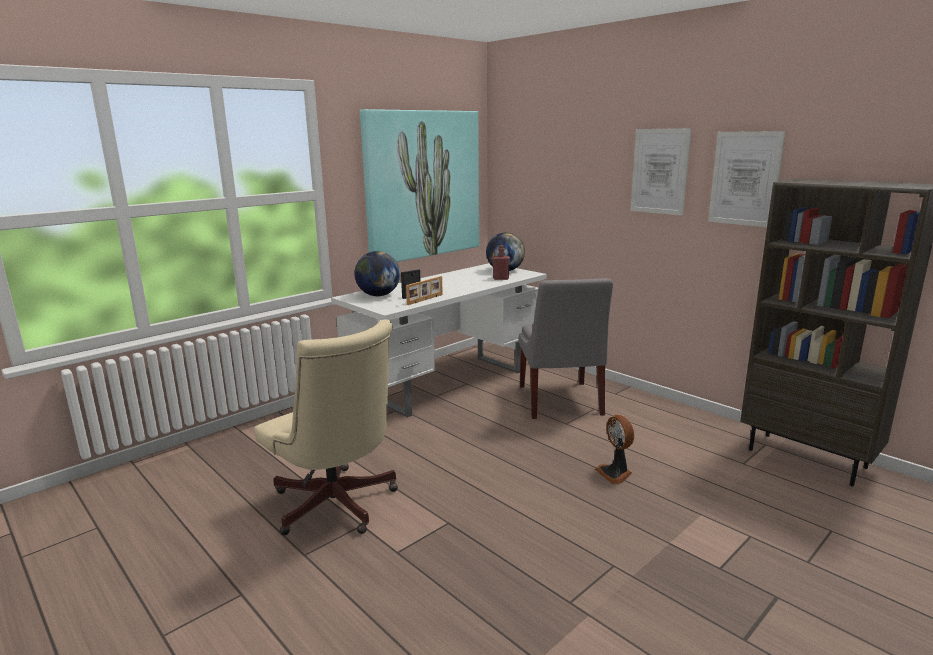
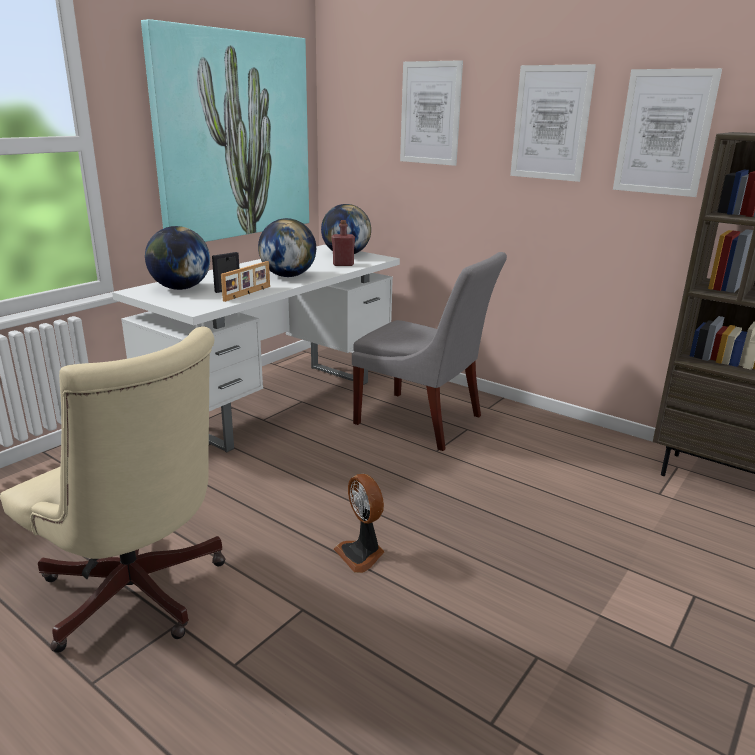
camera: 10 degrees left, 5 degrees up
(457, 287) = (288, 276): none -> globe
(559, 402) = (423, 421): grey chair -> grey chair turned 45 degrees counterclockwise
(570, 164) = (430, 113): none -> picture
(615, 473) = (510, 517): fan -> fan (362, 554)

